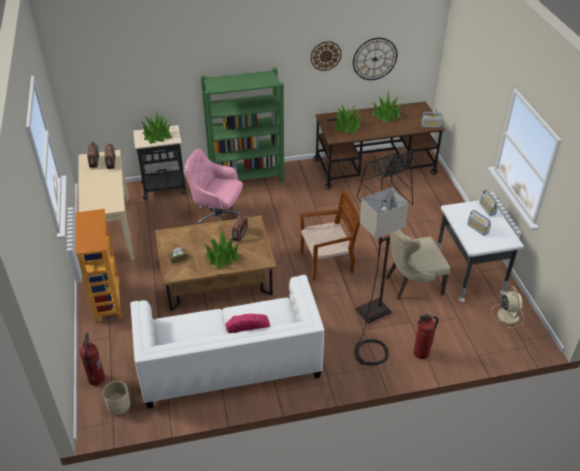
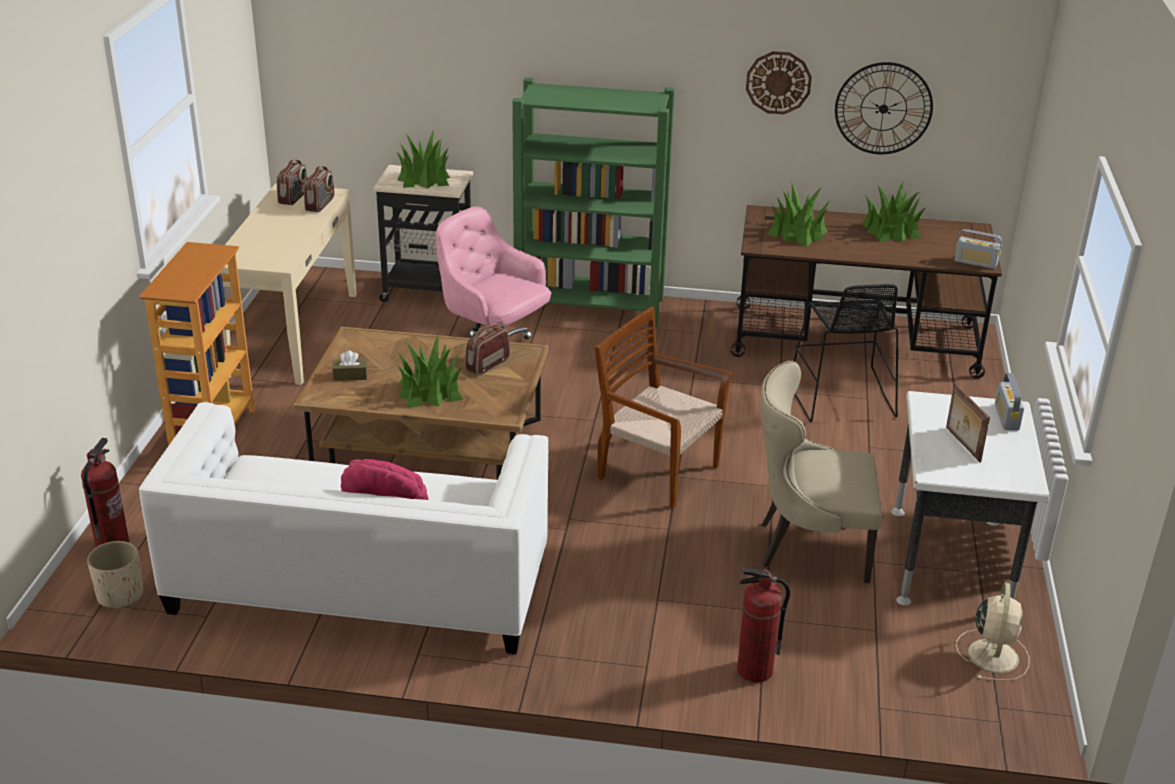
camera: 20 degrees right, 10 degrees down
(327, 262) = (657, 471): brown armchair -> brown armchair turned 150 degrees counterclockwise
(371, 333) = (670, 609): floor lamp -> none
(477, 229) = (962, 444): radio -> picture frame

